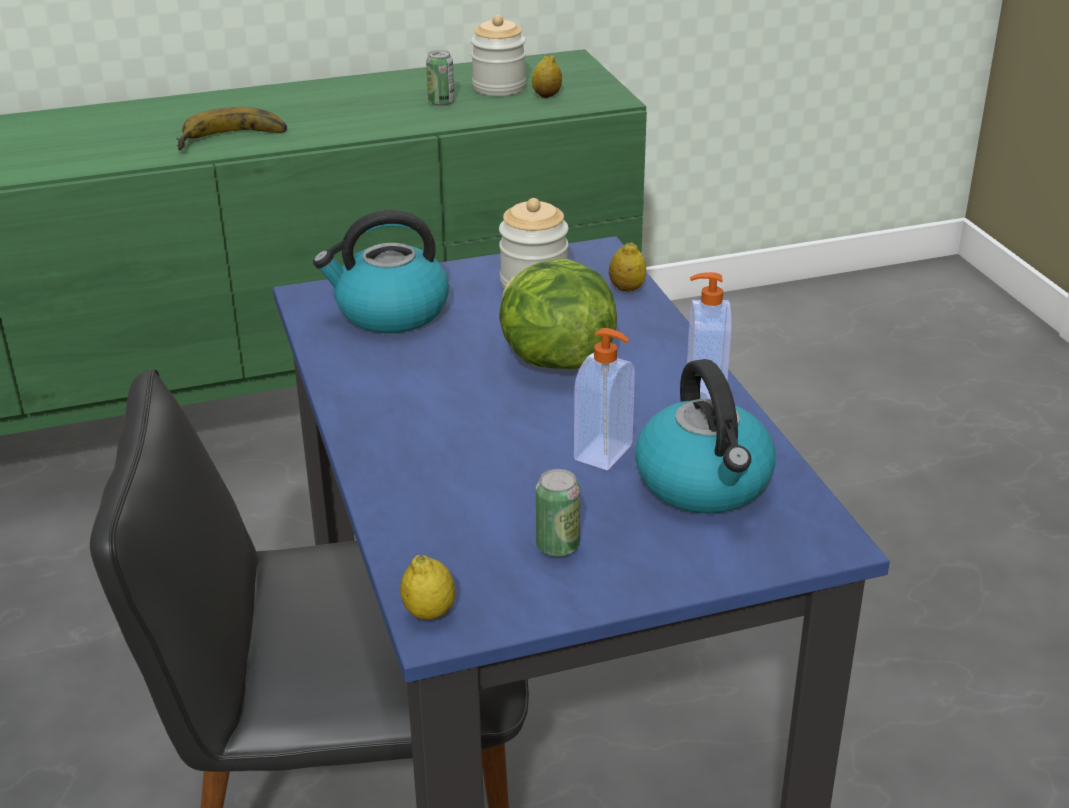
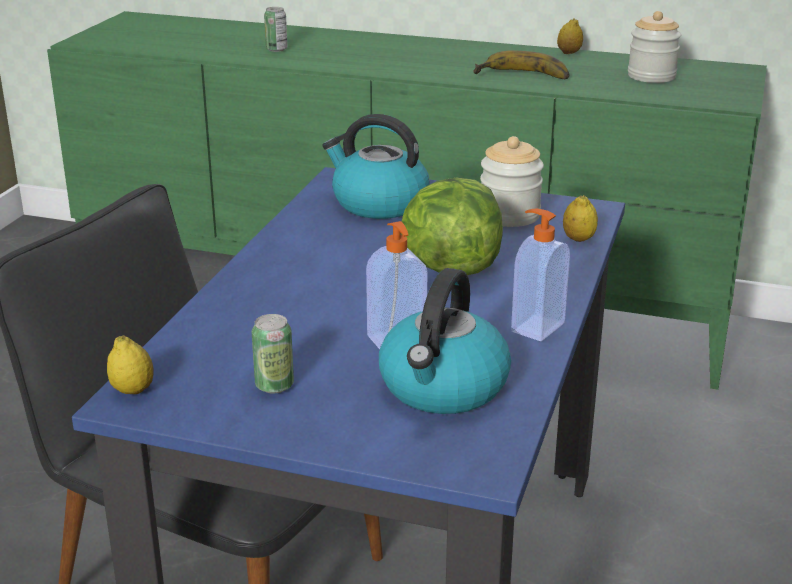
camera: 35 degrees right, 5 degrees down
(233, 141) = (404, 69): banana -> banana (522, 77)
(441, 102) = (590, 76): can -> can (276, 49)
(546, 96) = (683, 89): lemon -> lemon (569, 53)

